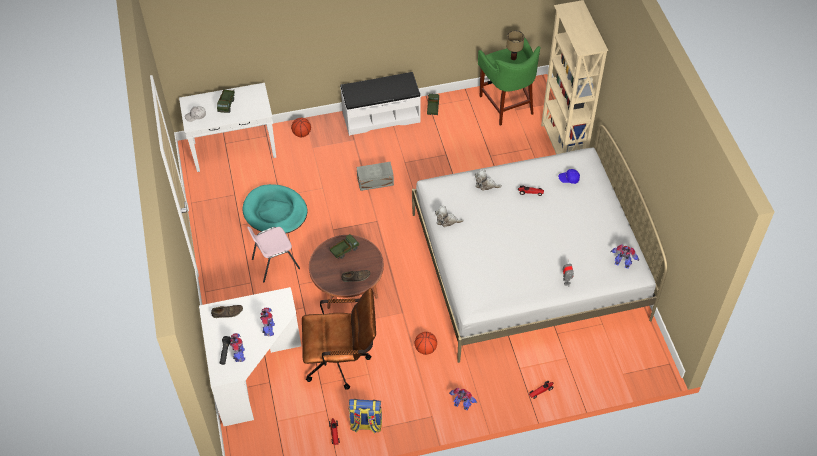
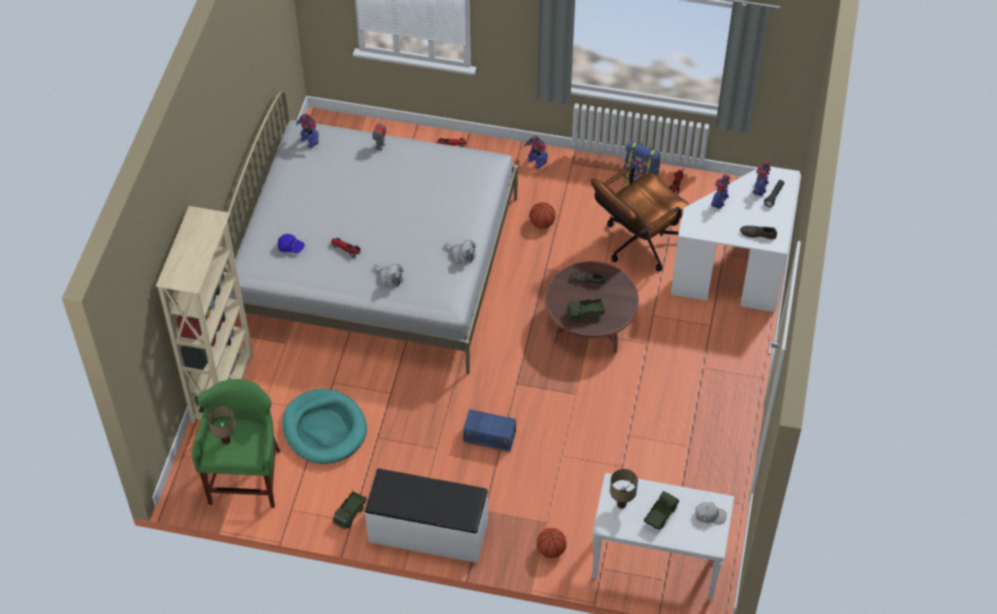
camera: 155 degrees left, 0 degrees up
(253, 103) = (622, 504): none -> table lamp
(275, 212) = (637, 446): turquoise dog bed -> turquoise dog bed (324, 429)
(275, 263) = (665, 379): pink chair -> none
(342, 361) = (636, 245): brown office chair -> brown office chair turned 60 degrees counterclockwise
(376, 182) = (489, 436): grey storage box -> blue storage box

